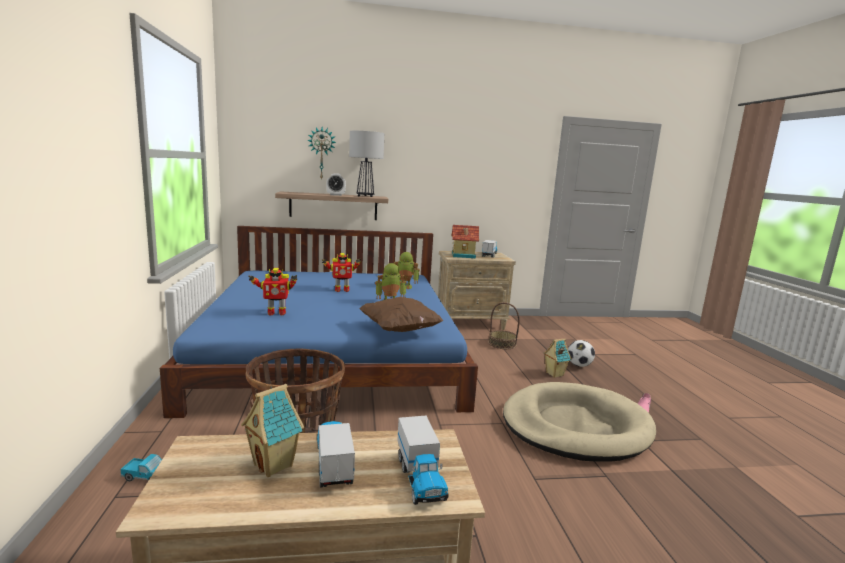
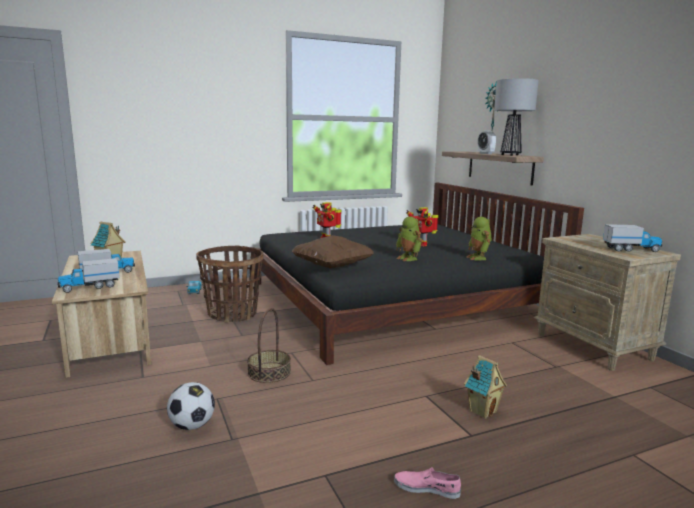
camera: 75 degrees right, 0 degrees up
(332, 352) = (395, 299): blue bed -> black bed
(463, 255) = (585, 241): toy house -> none
(502, 344) = (544, 371): basket -> basket (269, 372)
(575, 426) = (333, 423): beige dog bed -> none
(579, 365) = (549, 434): football -> football (192, 426)

